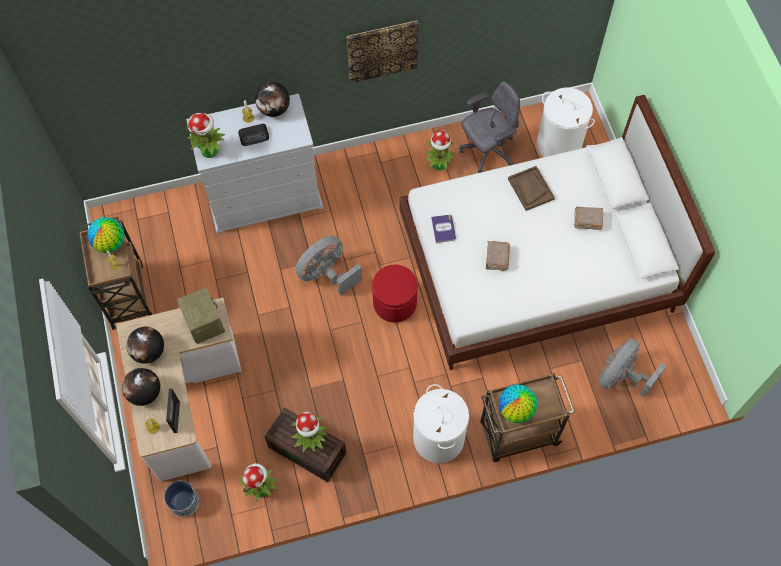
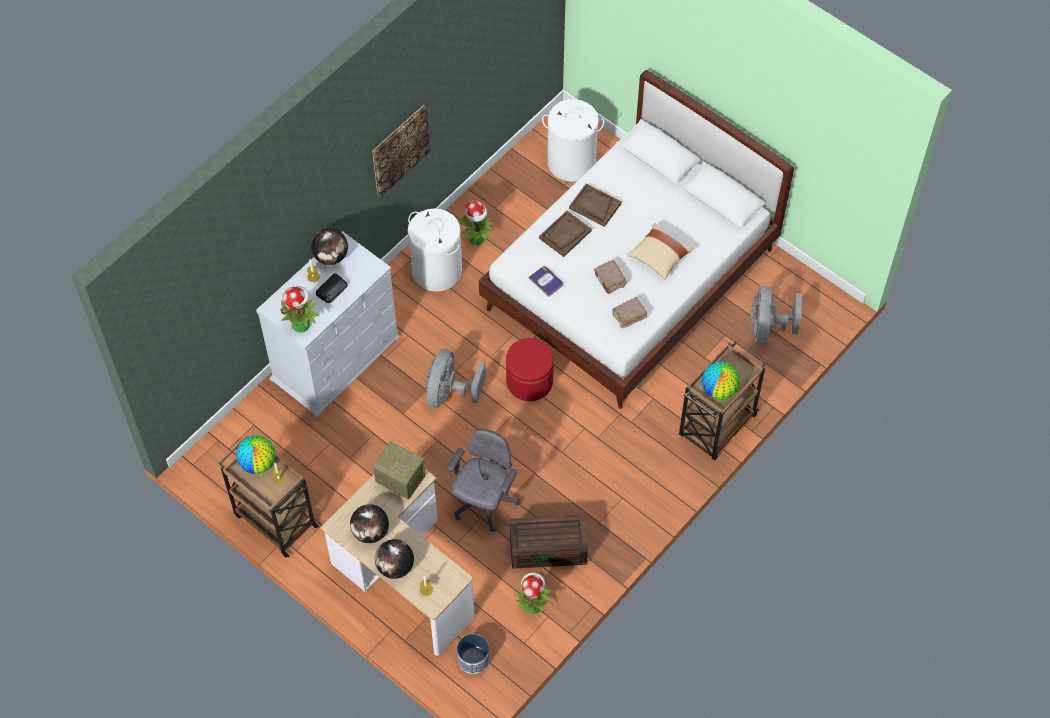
camera: 35 degrees left, 5 degrees down
(177, 417) = (440, 569): picture frame -> none
(311, 440) = (555, 530): potted plant -> none
(438, 438) = (653, 470): white laundry basket -> white laundry basket (436, 271)
(487, 151) = (512, 203): grey office chair -> grey office chair (484, 502)
(487, 199) = (565, 235): none -> brown tray
(553, 263) = (659, 257): none -> beige pillow
(587, 221) = (661, 206): brown book -> brown book (629, 316)

